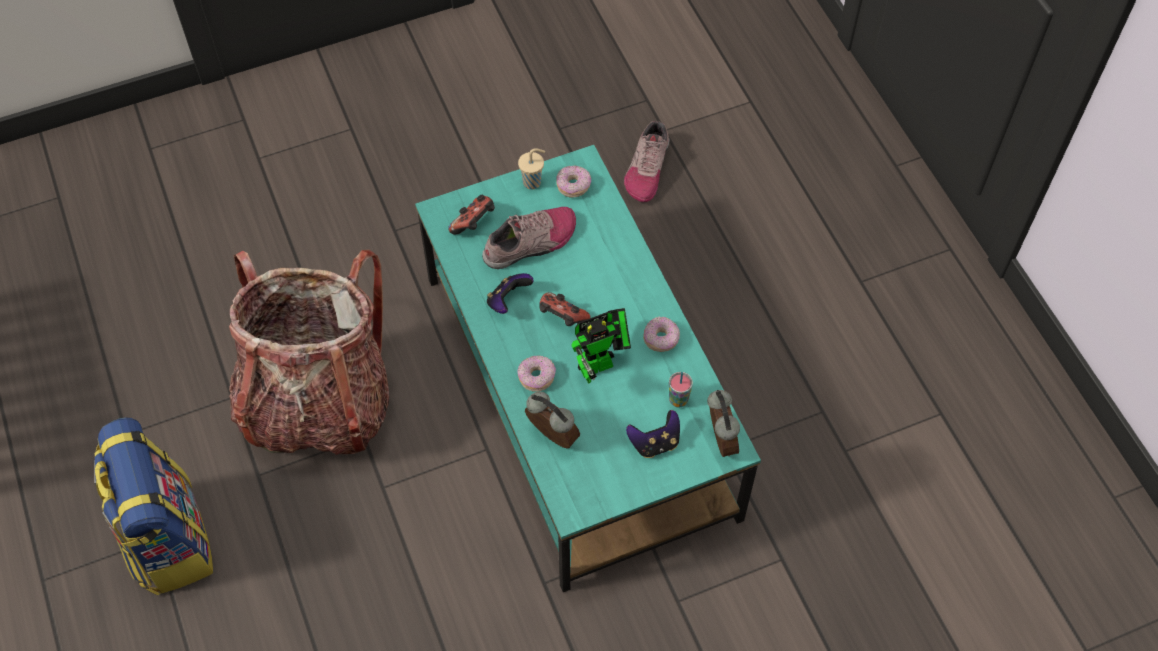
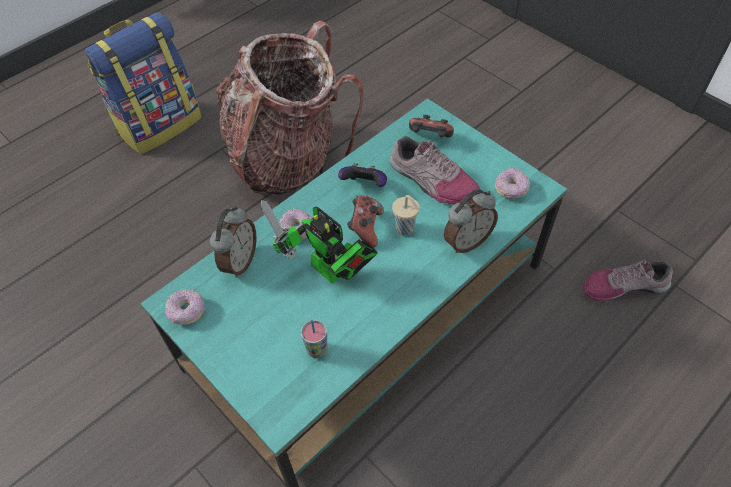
camera: 70 degrees right, 5 degrees down
(533, 182) = (496, 161): beige cup -> beige cup (405, 229)
(655, 443) = (261, 346): game controller -> none
(661, 339) = (380, 312): donut -> donut (187, 311)
(719, 440) = (284, 403): alarm clock -> alarm clock (466, 241)

